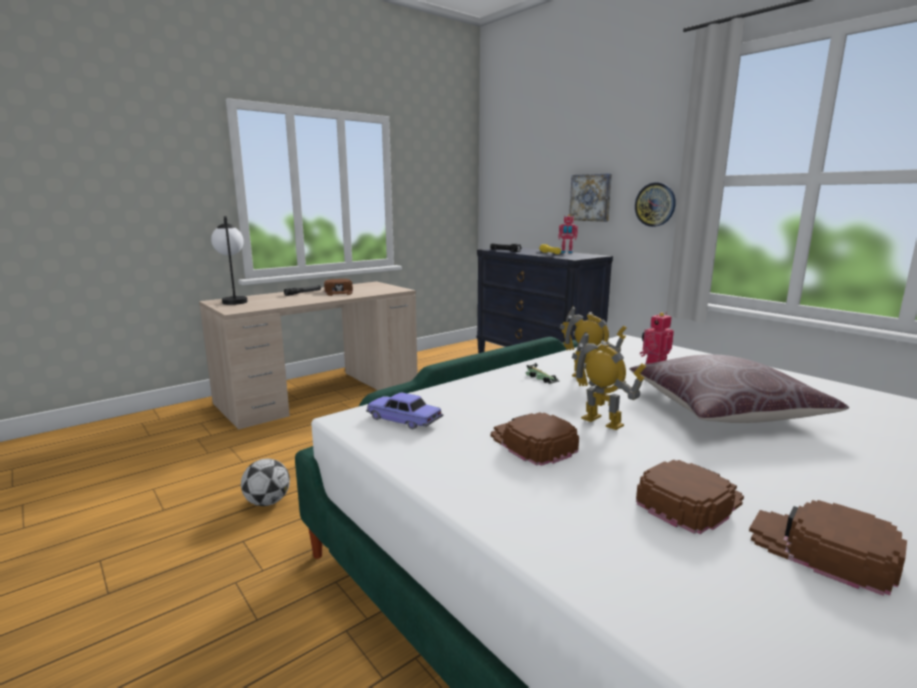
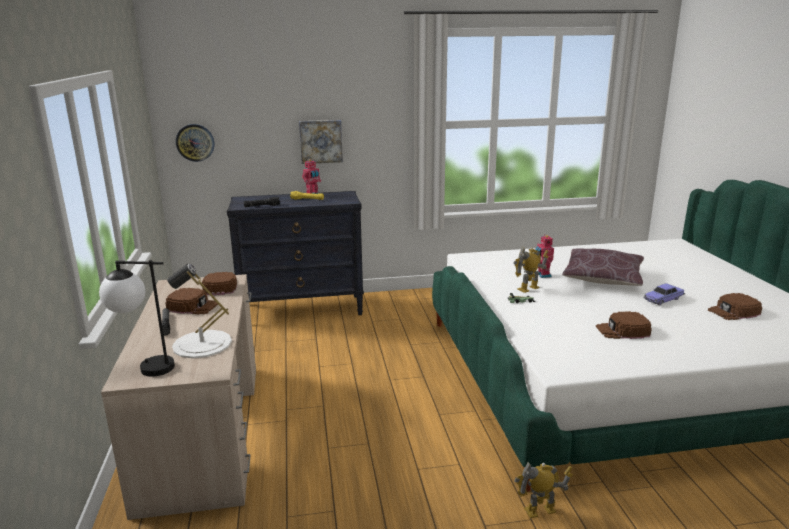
camera: 60 degrees left, 5 degrees up
(267, 502) = (431, 504): football -> none
(277, 302) = (202, 344): none -> white table lamp
(404, 420) = (570, 356): toy car -> toy car (663, 299)
(602, 421) = (602, 307): toy robot -> toy robot (540, 511)
(655, 204) = (385, 144): wall clock -> wall clock (195, 142)
(690, 501) = (694, 318): brown cap -> brown cap (220, 286)

